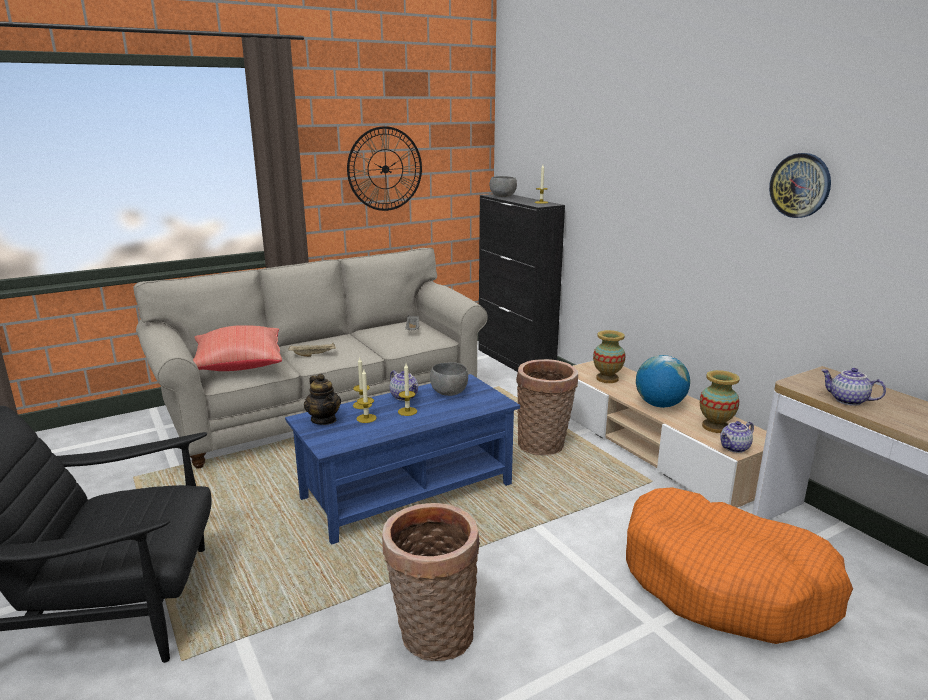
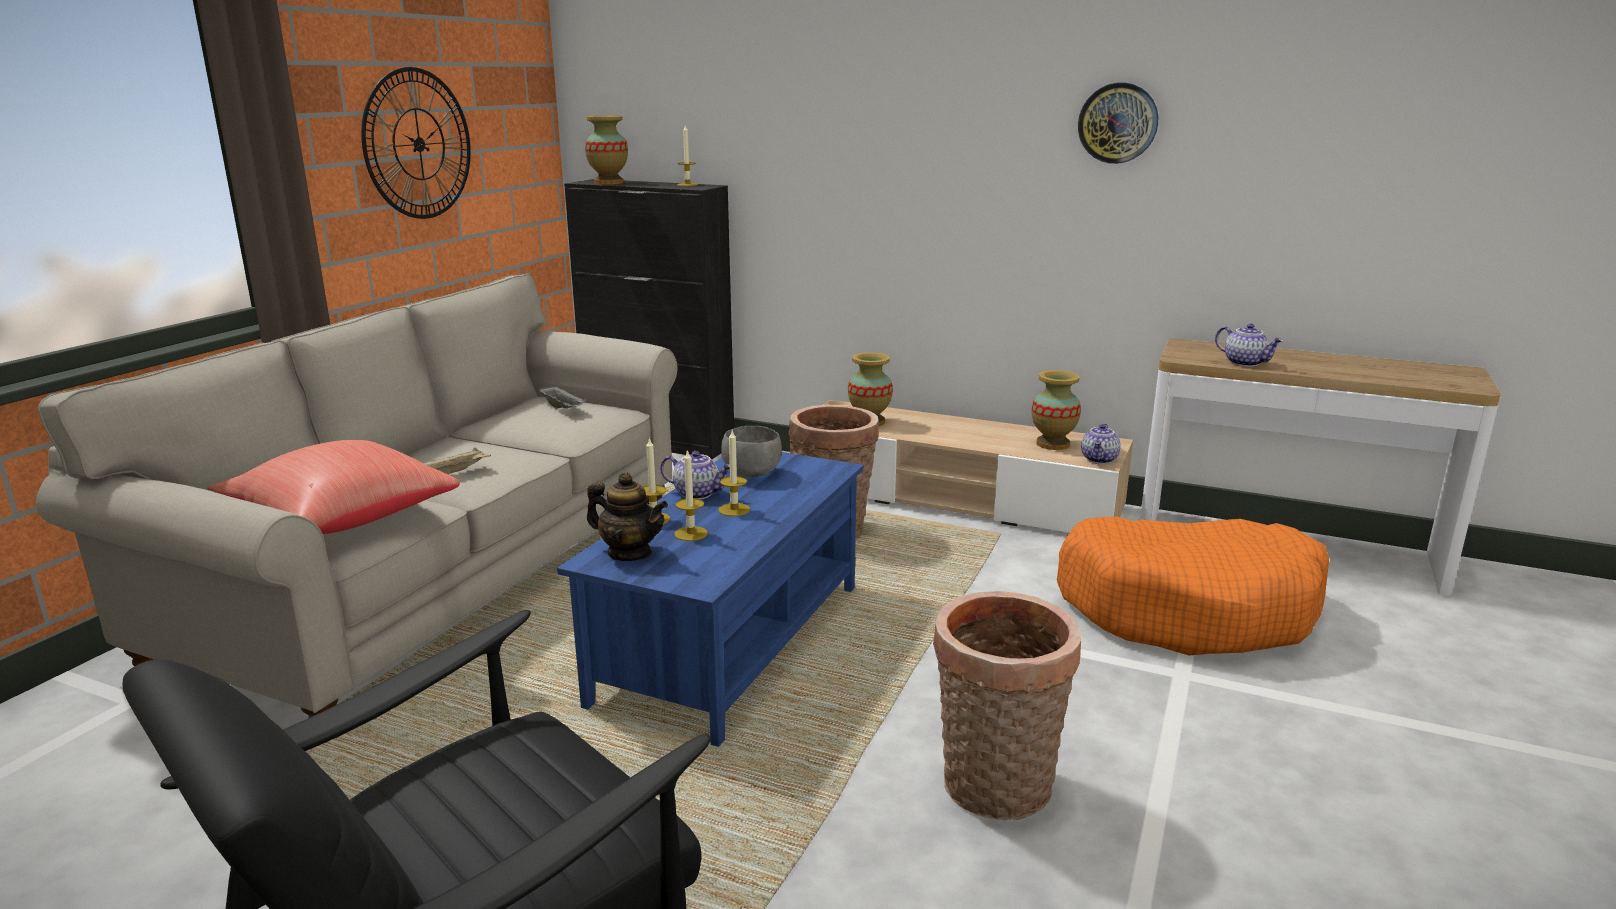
camera: 35 degrees left, 0 degrees up
(502, 196) = (608, 182): grey bowl -> vase
(659, 405) = (967, 436): globe -> none
(847, 401) = (1245, 363): teapot -> teapot turned 135 degrees counterclockwise

